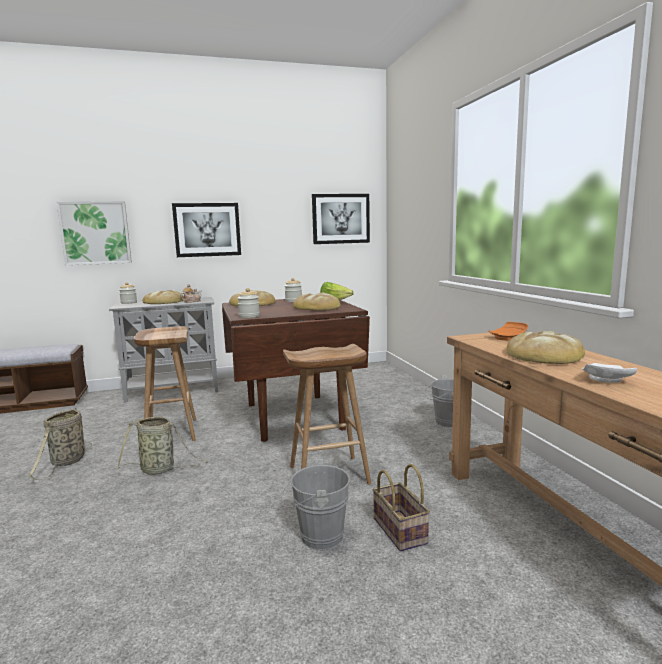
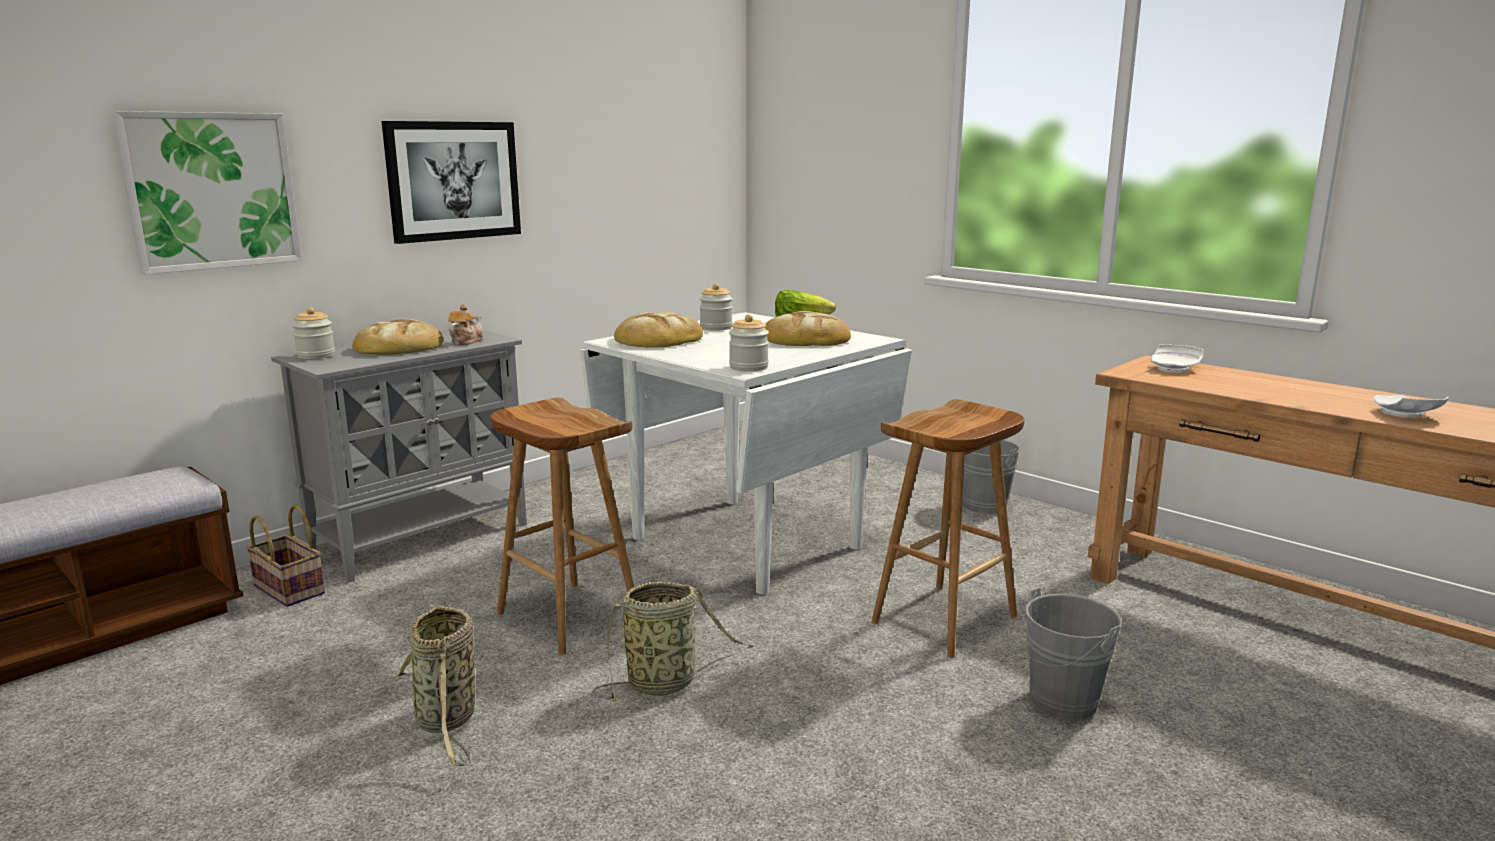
camera: 30 degrees left, 5 degrees up
(292, 416) = (744, 542): brown dining table -> white dining table
(340, 219) = (681, 157): picture -> none
(401, 531) = (1140, 665): basket -> basket (291, 589)
(508, 338) = (1174, 369): orange plate -> white plate
(545, 355) = (1274, 390): bread -> none

